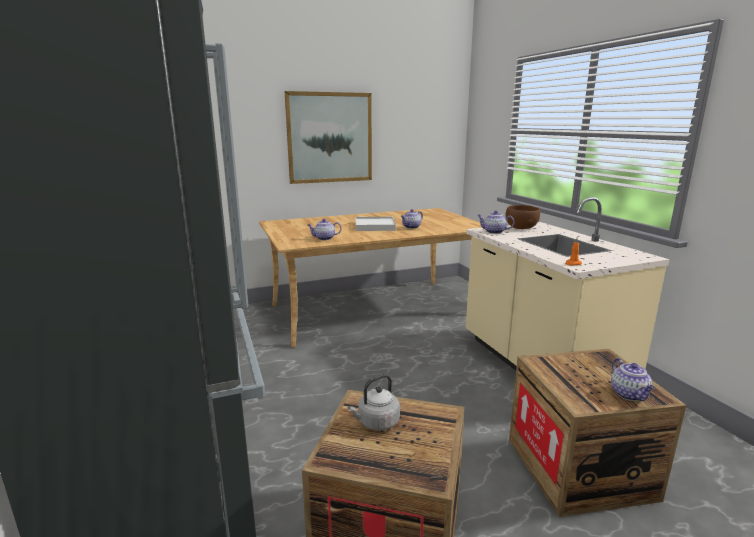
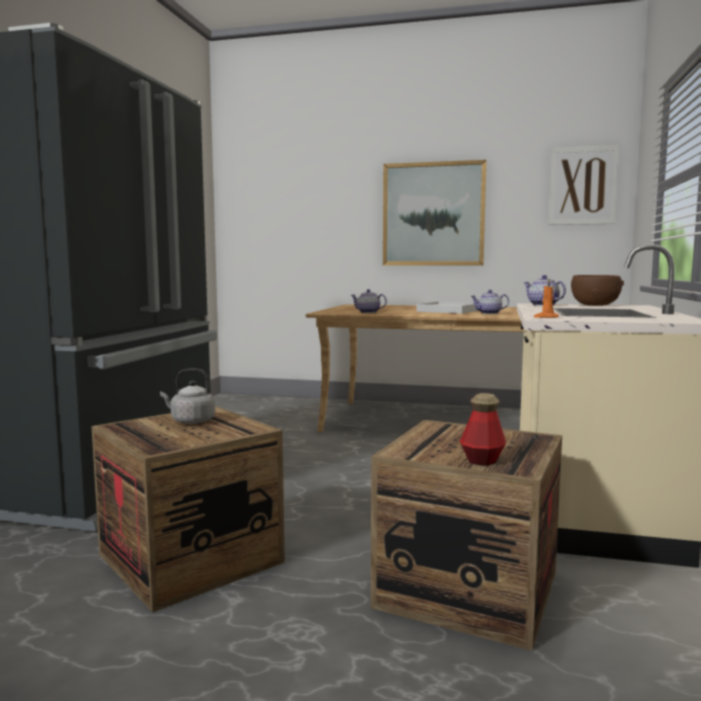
camera: 35 degrees right, 10 degrees down
(436, 117) = (582, 186): none -> picture
(629, 395) = (482, 460): teapot -> bottle

